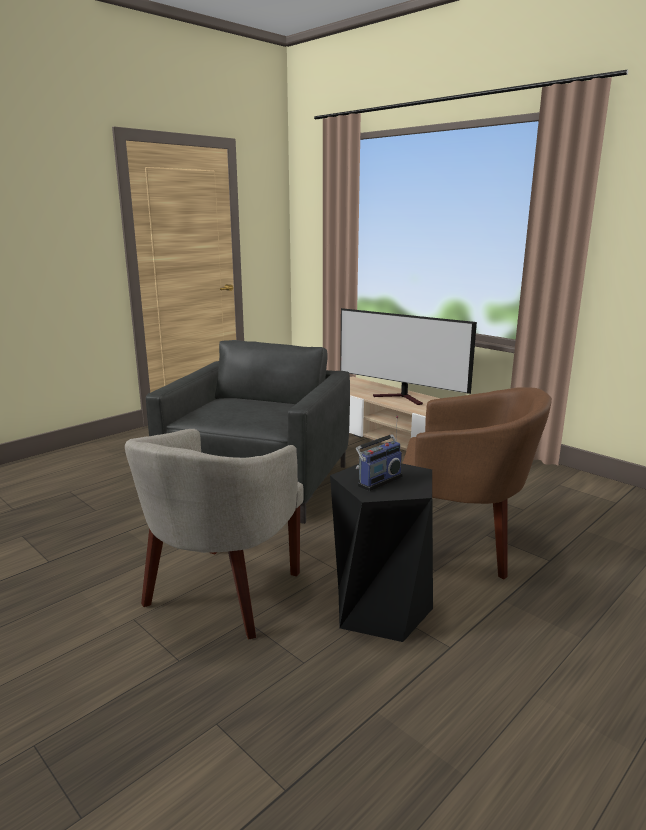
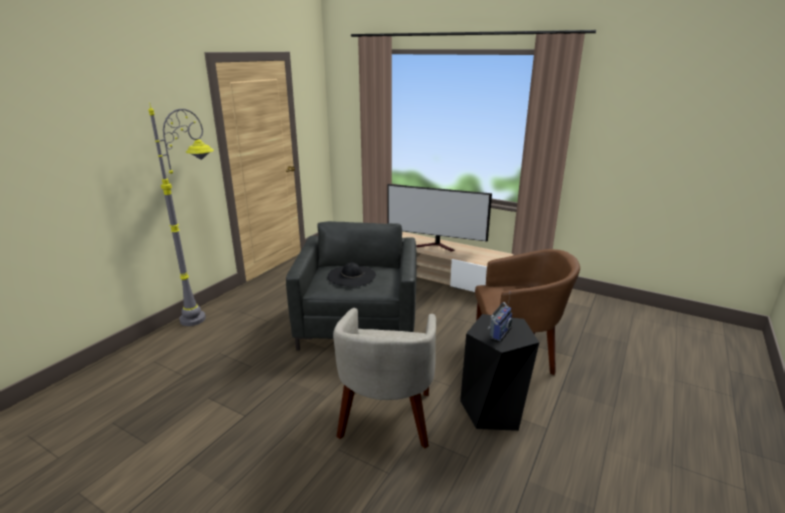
camera: 15 degrees left, 5 degrees up
(91, 447) = (209, 310): none -> grey floor lamp
(241, 408) = (351, 276): none -> black hat

